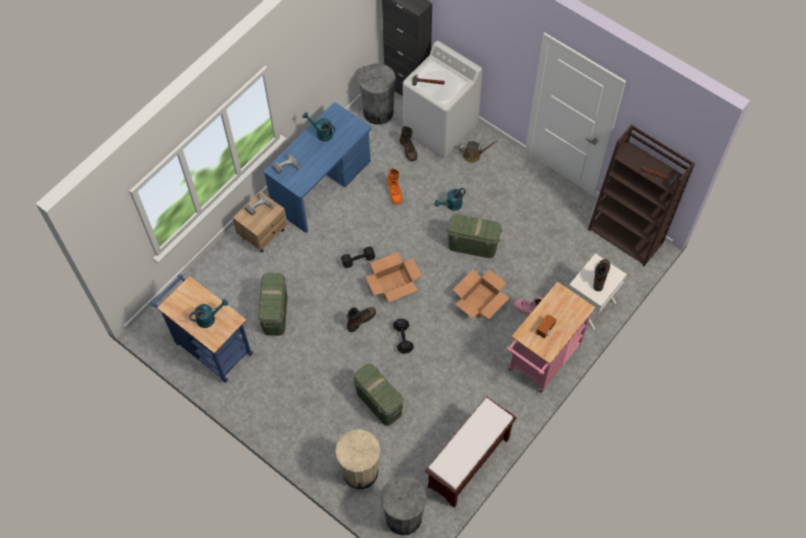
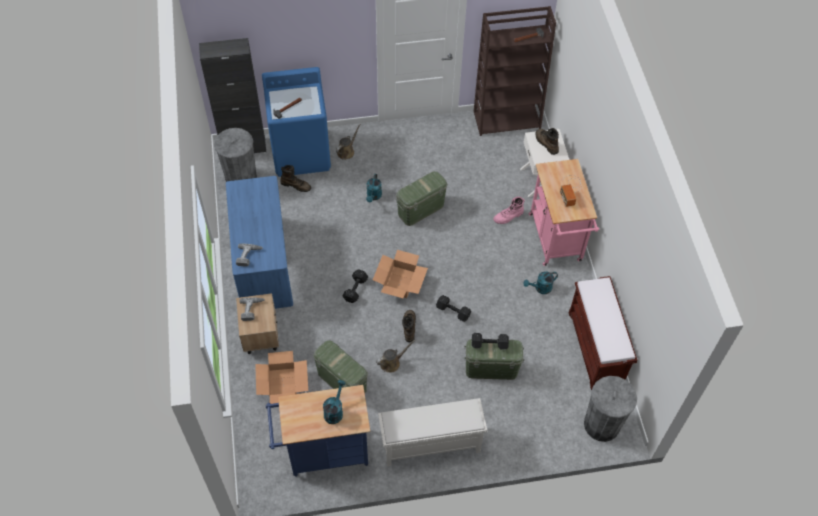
camera: 50 degrees left, 5 degrees down
(277, 410) = (430, 445): none -> white shoe rack
(320, 332) = (392, 362): none -> brown watering can
(321, 133) = (244, 210): turquoise watering can -> turquoise watering can (540, 288)
(360, 472) = (537, 426): beige trash can -> none
(378, 381) = (490, 345): none -> black dumbbell
(394, 191) = (322, 221): orange boot -> none
(440, 128) = (301, 153): white washing machine -> blue washing machine
(480, 300) = (470, 240): cardboard box -> cardboard box (283, 384)

